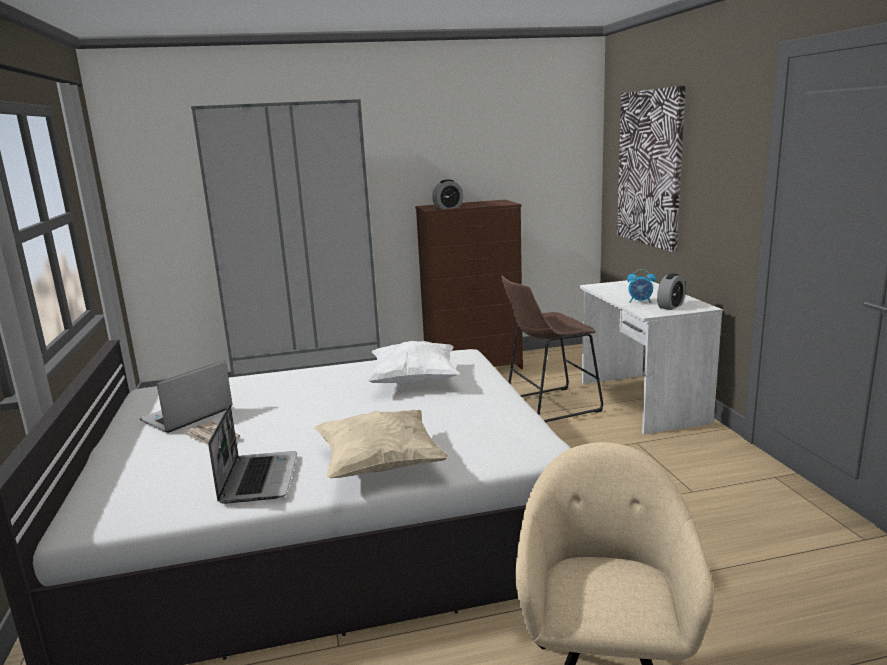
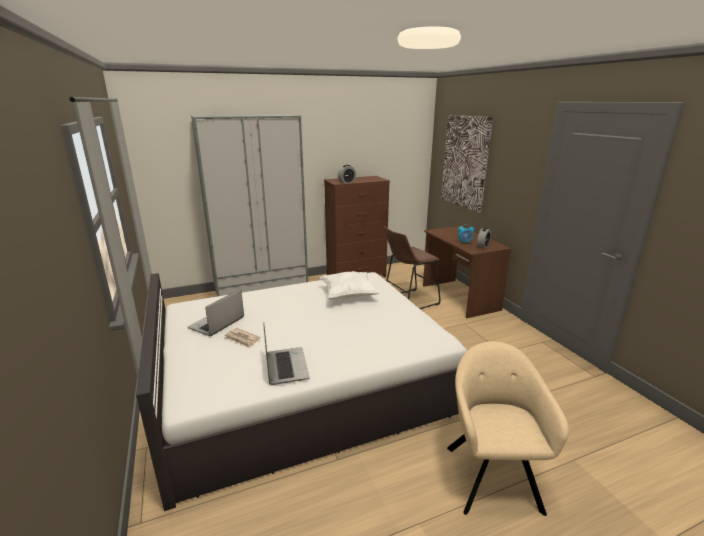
camera: 10 degrees left, 5 degrees up
(380, 465) = (355, 354): beige pillow -> none
(640, 402) = (459, 297): white desk -> brown desk

